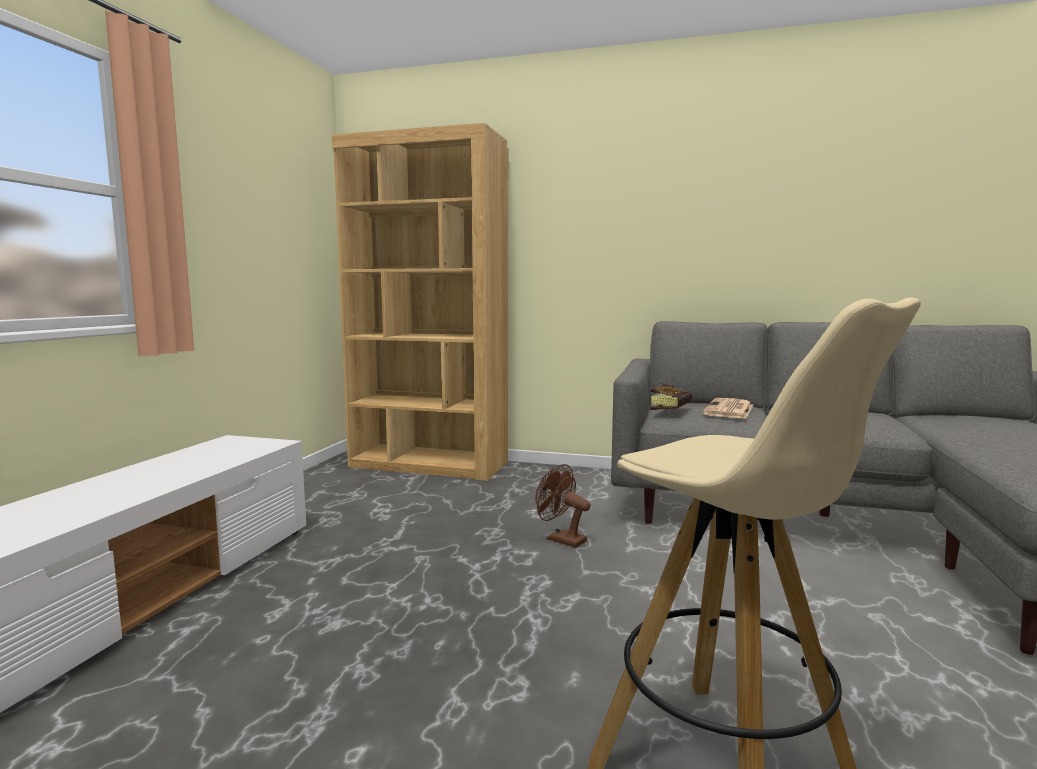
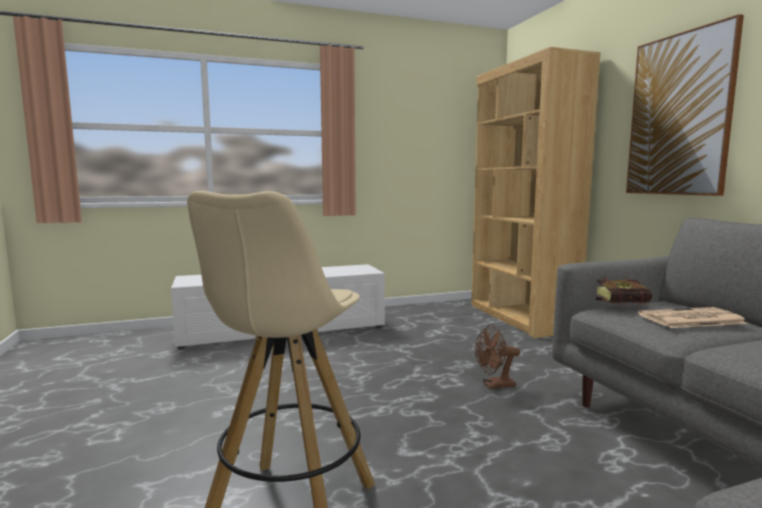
camera: 55 degrees right, 0 degrees up
(561, 539) = (494, 385): brown fan -> brown fan turned 105 degrees counterclockwise
(610, 222) = (679, 115): none -> picture

